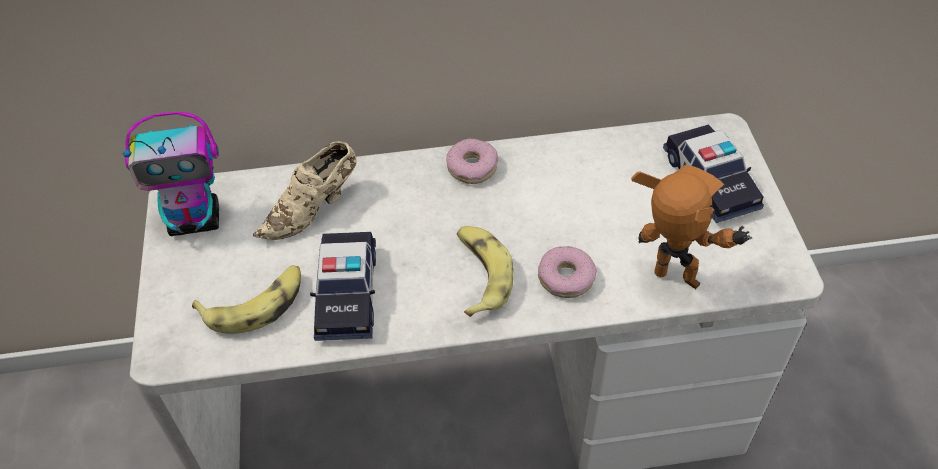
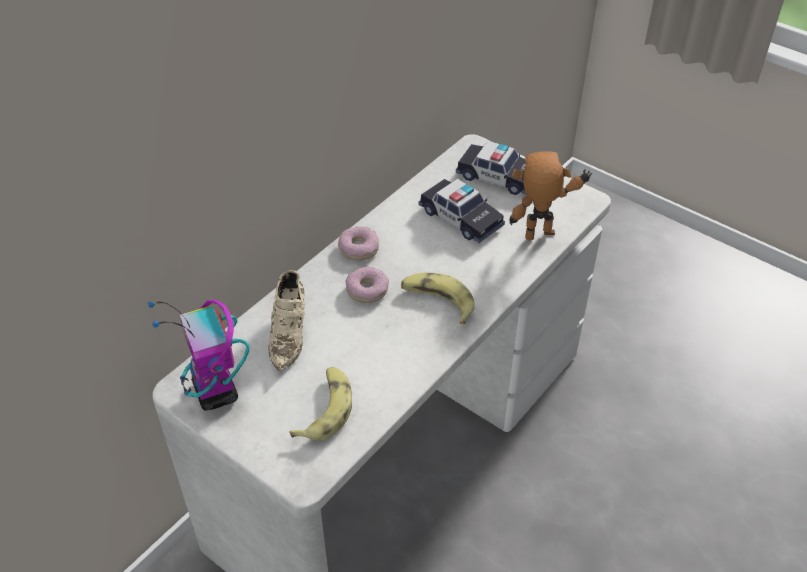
camera: 45 degrees left, 5 degrees down
(196, 220) = (216, 392): toy robot -> toy robot turned 120 degrees clockwise
(347, 293) = (374, 364): toy car -> toy car (460, 218)
(566, 277) = (485, 272): donut -> donut (367, 290)

